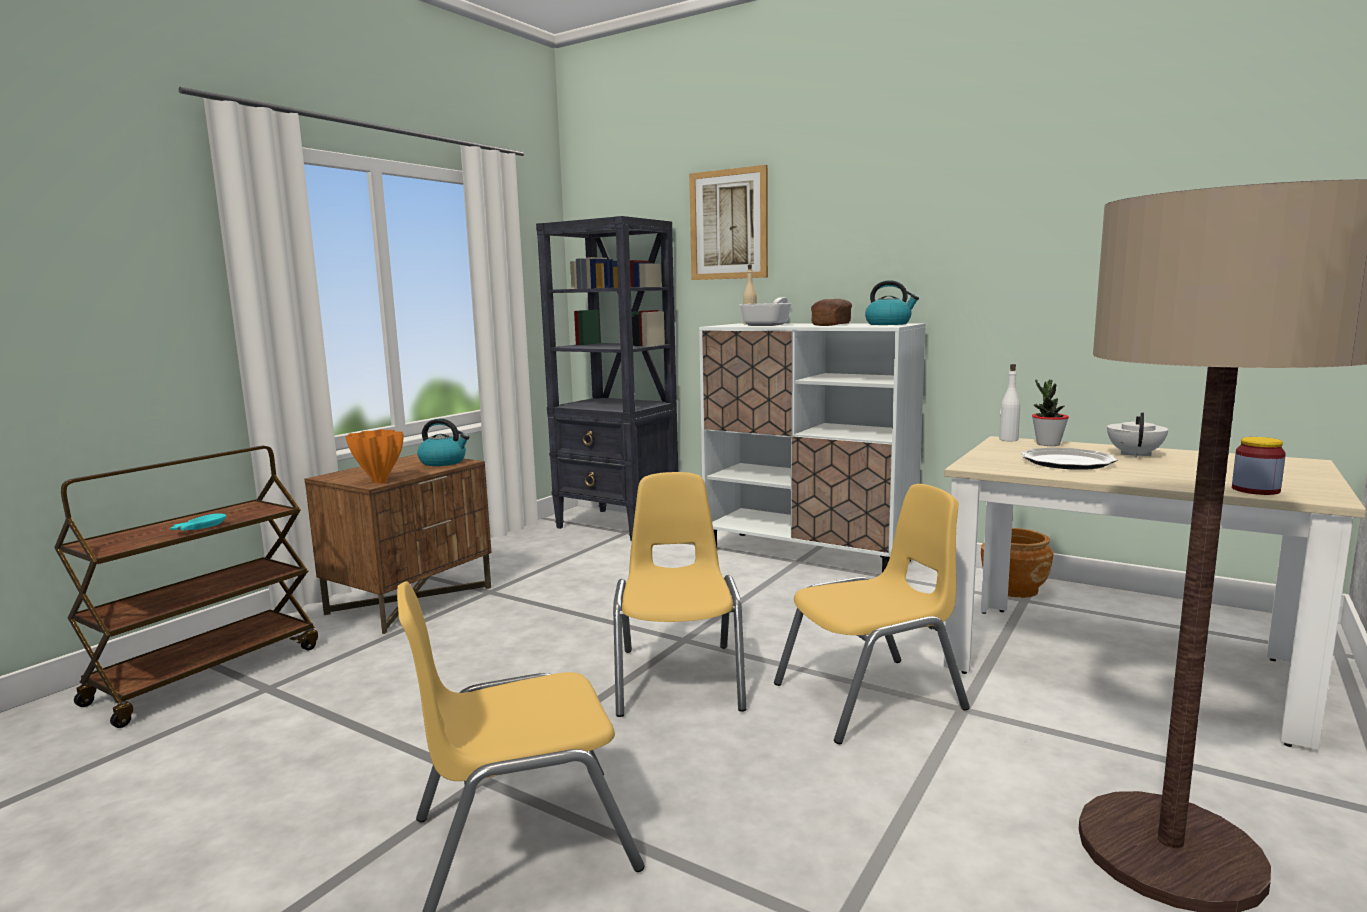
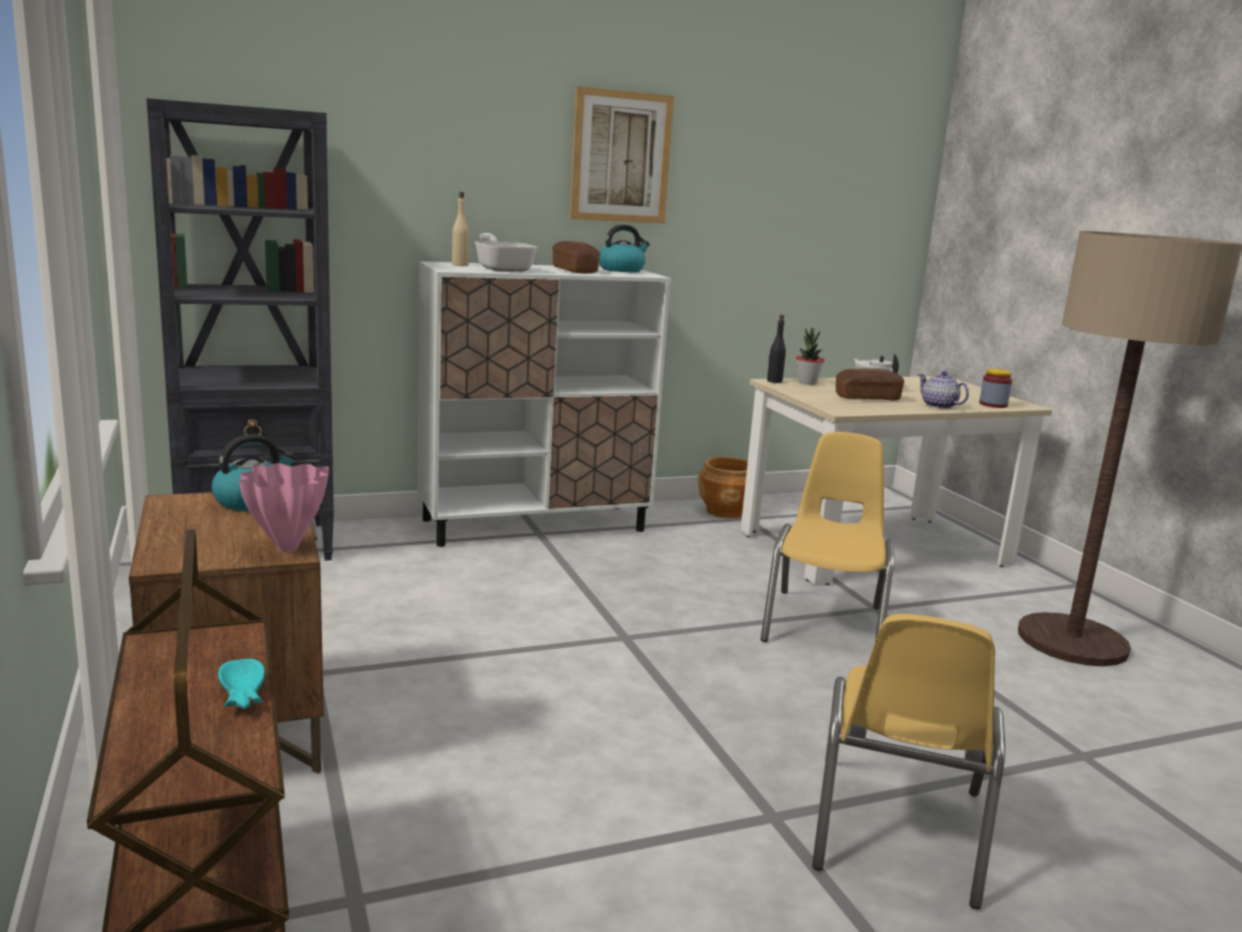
camera: 55 degrees left, 5 degrees up
(379, 482) = (285, 549): orange vase -> pink vase
(679, 678) = (699, 669): yellow chair -> none
(728, 224) = (403, 133): picture -> picture (621, 157)
(1008, 440) = (774, 381): white bottle -> black bottle
(1067, 462) = (867, 398): plate -> bread
(1144, 479) = (939, 406): none -> teapot

